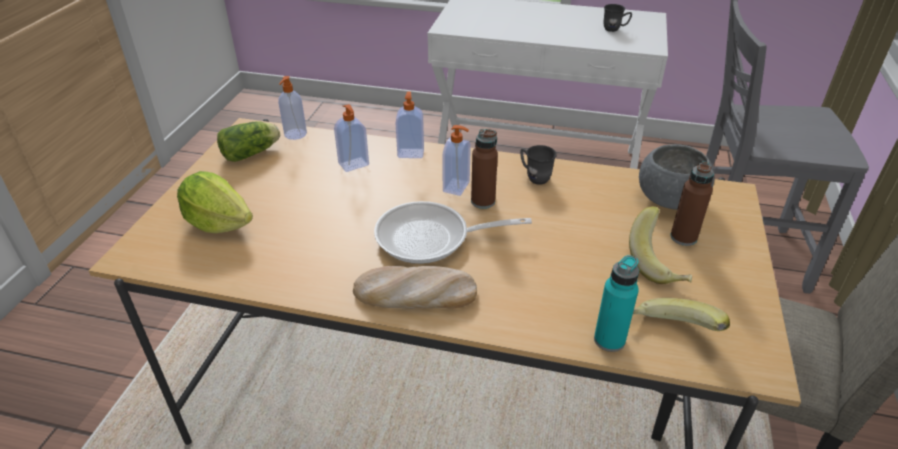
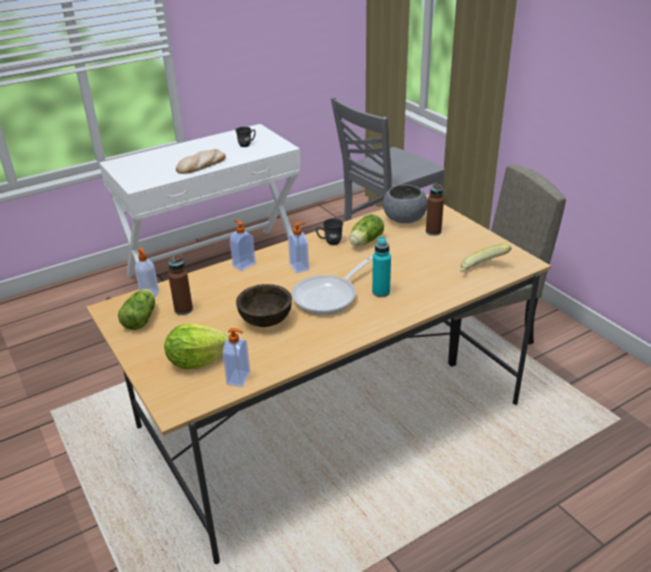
camera: 45 degrees left, 5 degrees down
(334, 222) = (265, 319): none -> brown bowl
(354, 165) = (221, 288): soap dispenser -> soap dispenser (239, 378)
(415, 294) = (363, 322): bread -> bread (201, 165)
(483, 201) = (324, 266): brown bottle -> brown bottle (183, 310)
(573, 200) = (364, 242): none -> lettuce
(609, 340) = (466, 287): turquoise bottle -> turquoise bottle (381, 292)
(659, 264) = (440, 247): banana -> none

